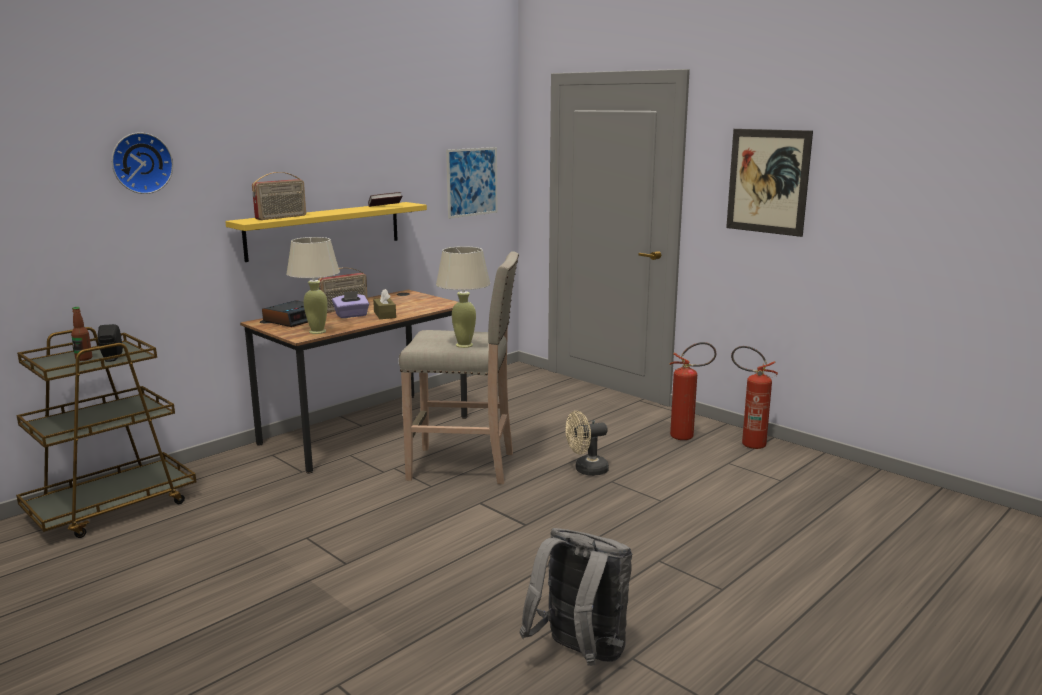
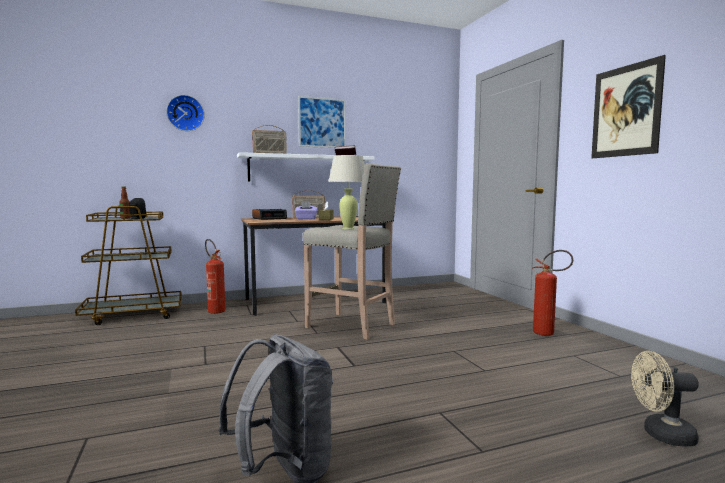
camera: 25 degrees right, 10 degrees down
(317, 331) = (271, 221): beige table lamp -> none
(324, 230) = (305, 168): yellow shelf -> white shelf
(472, 182) = (419, 150): picture -> picture (322, 122)
(586, 470) = (440, 341): beige fan -> beige fan (661, 435)
(747, 443) = (603, 345): fire extinguisher -> fire extinguisher (214, 310)

